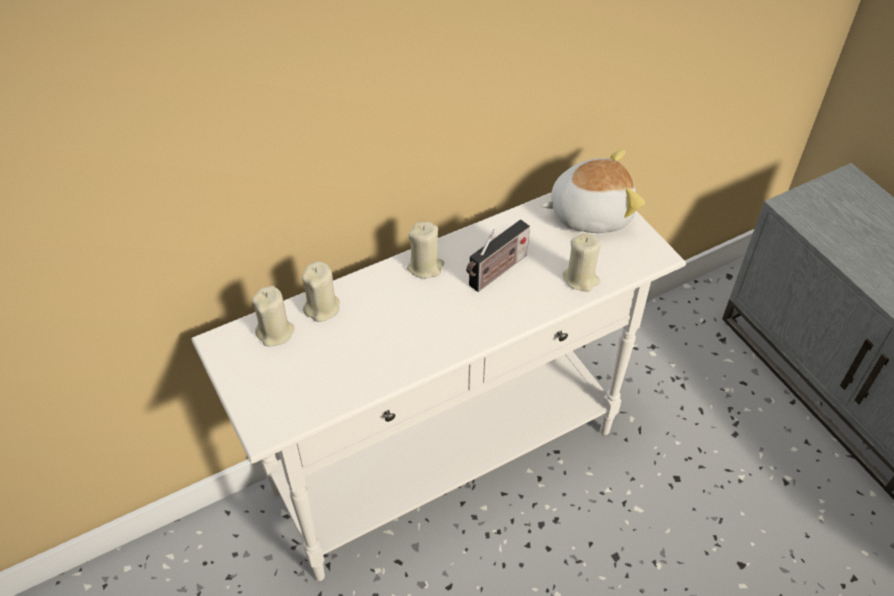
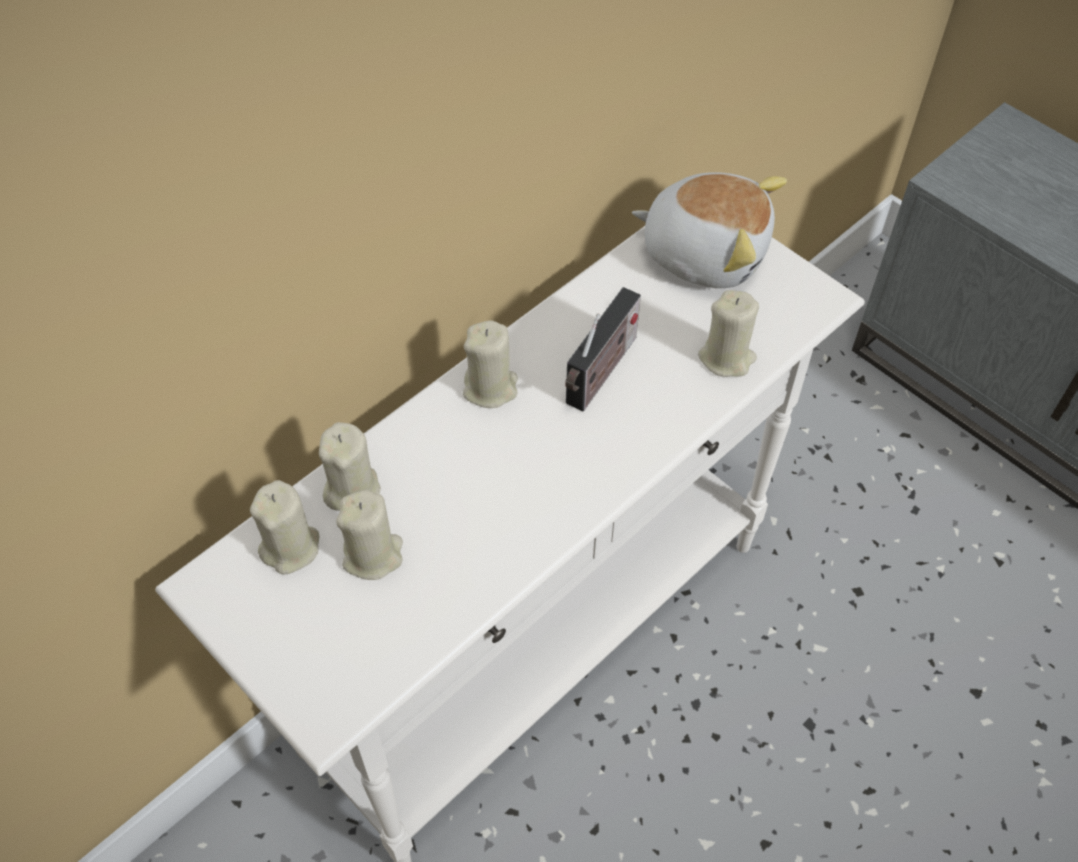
camera: 15 degrees left, 5 degrees up
(322, 347) = (373, 555): none -> beige candle
(590, 212) = (705, 251): plush toy -> plush toy turned 45 degrees clockwise

